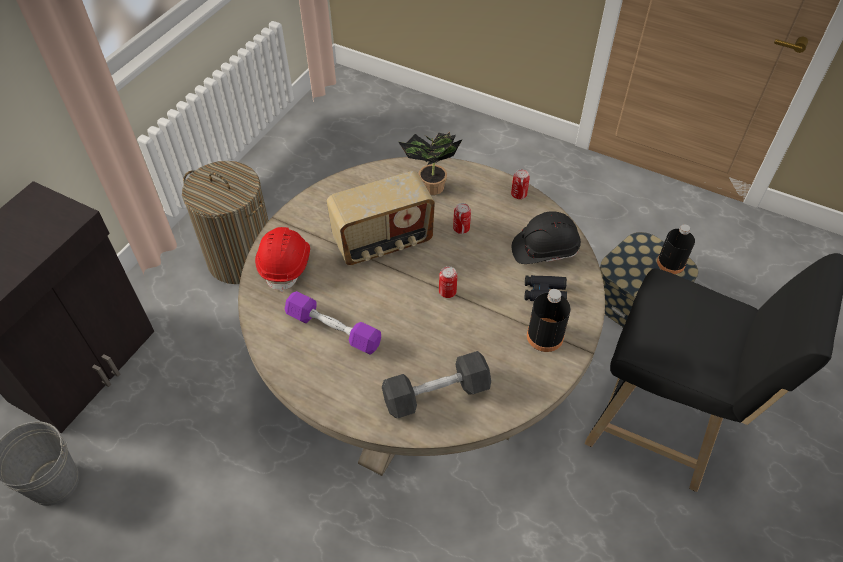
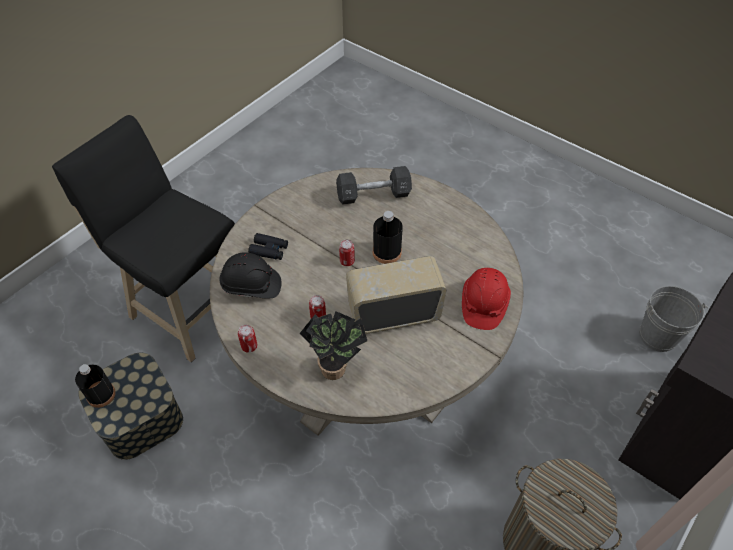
camera: 170 degrees left, 0 degrees up
(333, 330) = (442, 245): purple dumbbell -> none
(545, 336) = (283, 219): black bottle -> black bottle (387, 252)

